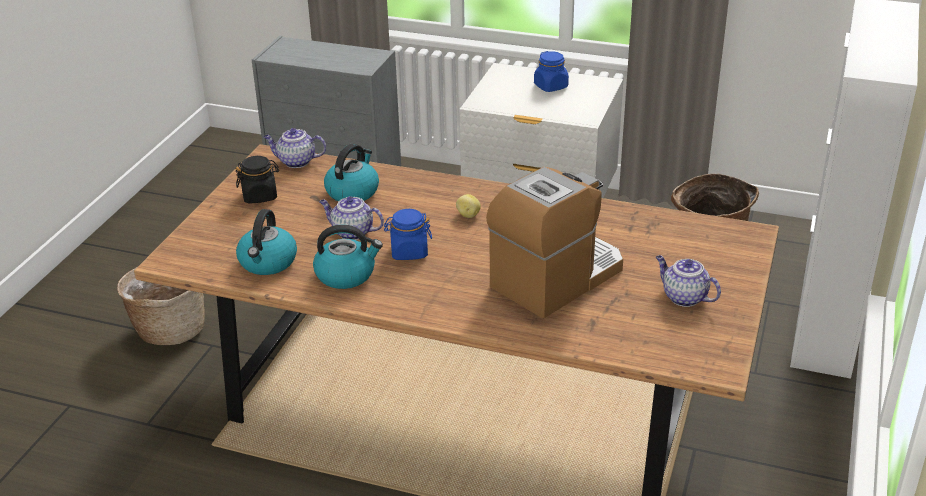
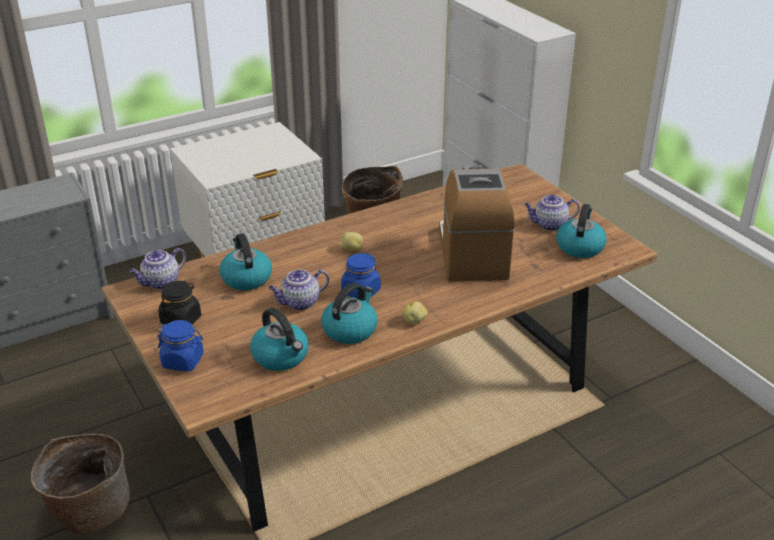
camera: 50 degrees left, 0 degrees up
(402, 300) = (414, 321): none -> potato
(551, 86) = (242, 146): blue jar -> blue jar (183, 361)
(672, 334) = (579, 247): none -> kettle

